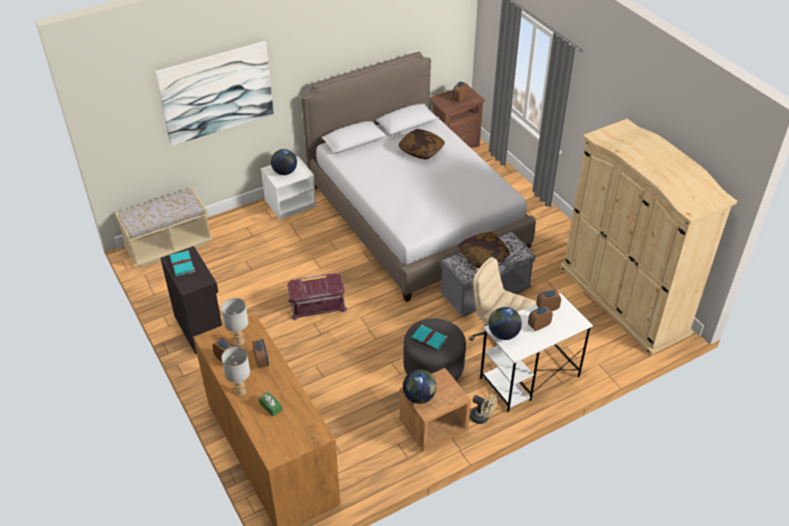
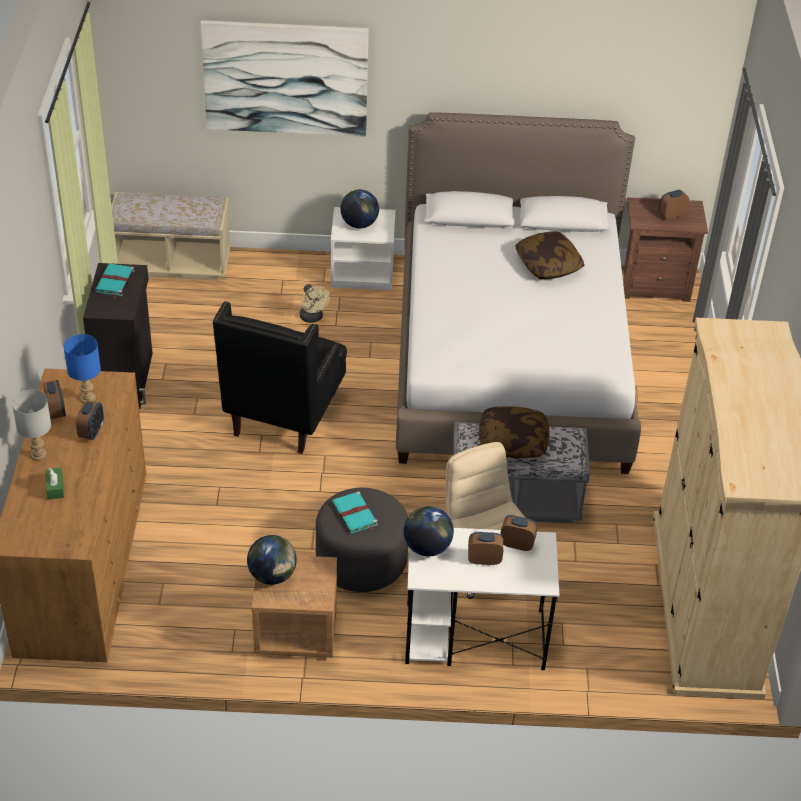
camera: 30 degrees right, 0 degrees up
(239, 342) = (87, 398): grey table lamp -> blue table lamp
(317, 305) = (284, 416): red storage box -> black armchair
(482, 418) = (366, 654): beige fan -> beige fan (313, 318)

